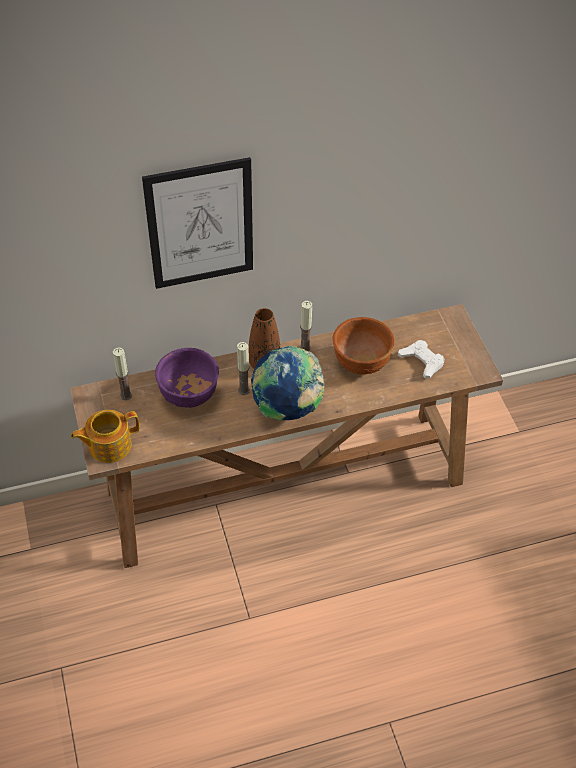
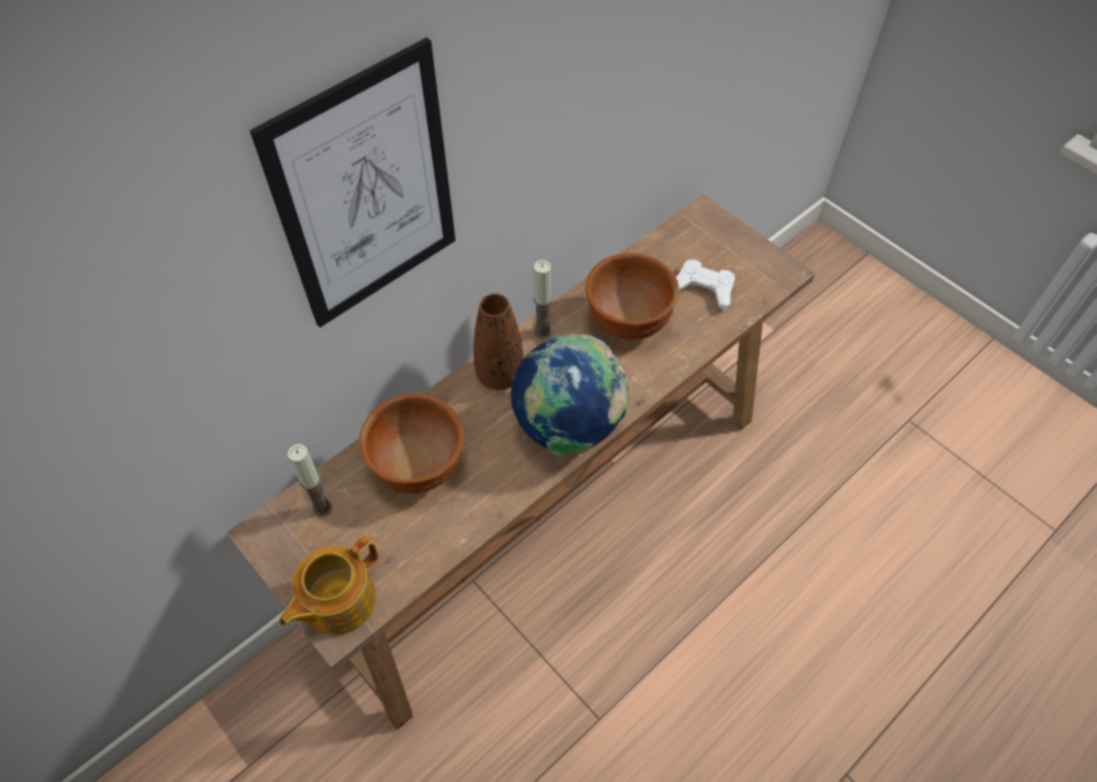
camera: 25 degrees left, 5 degrees up
(189, 395) = (419, 467): purple bowl -> brown bowl
(244, 390) = (493, 425): candle -> none

